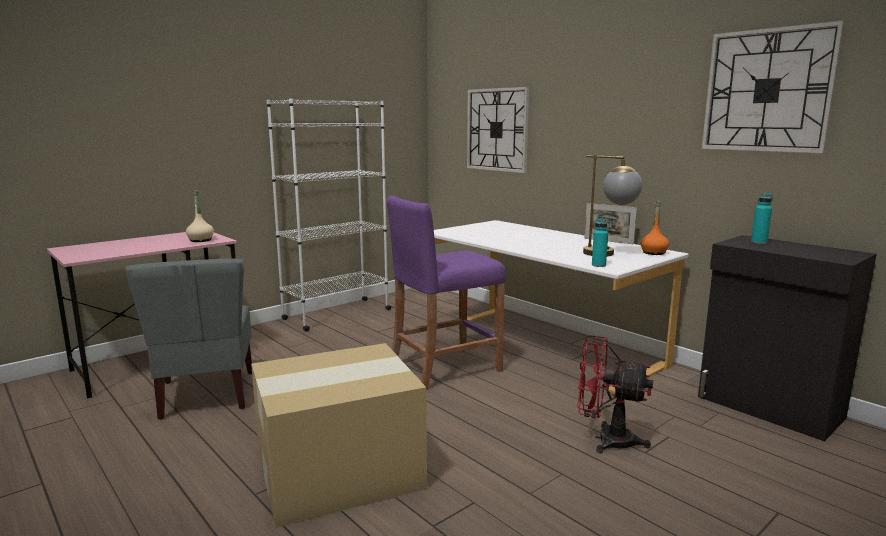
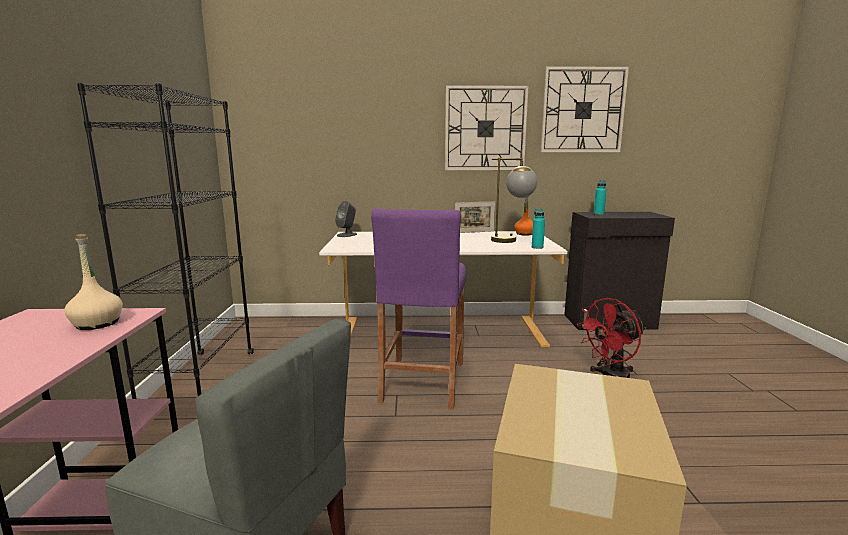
camera: 50 degrees left, 0 degrees up
(336, 314) = (201, 380): white bookcase -> black bookcase
(489, 223) = (347, 235): none -> grey speaker
(497, 129) = (328, 141): wall clock -> wall clock (485, 128)

